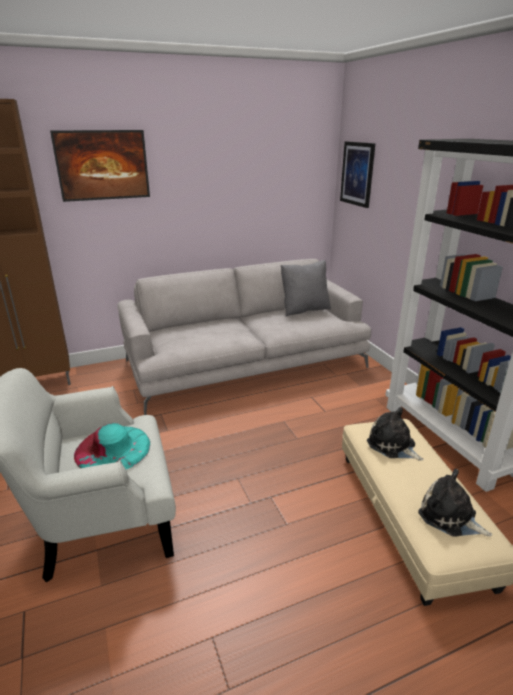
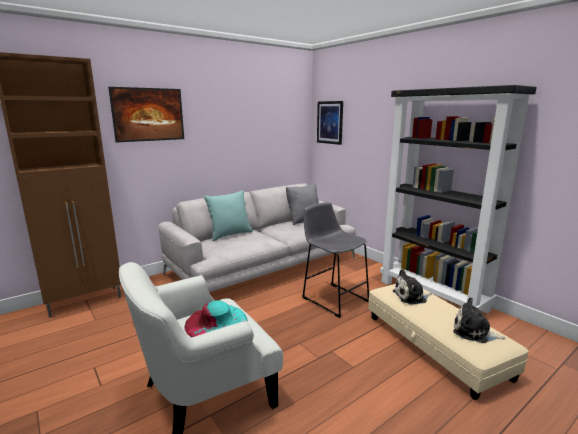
camera: 15 degrees left, 10 degrees down
(199, 323) = (230, 235): none -> turquoise pillow
(309, 422) = (333, 298): none -> grey stool
(393, 445) = (411, 297): plush toy -> plush toy turned 45 degrees counterclockwise

